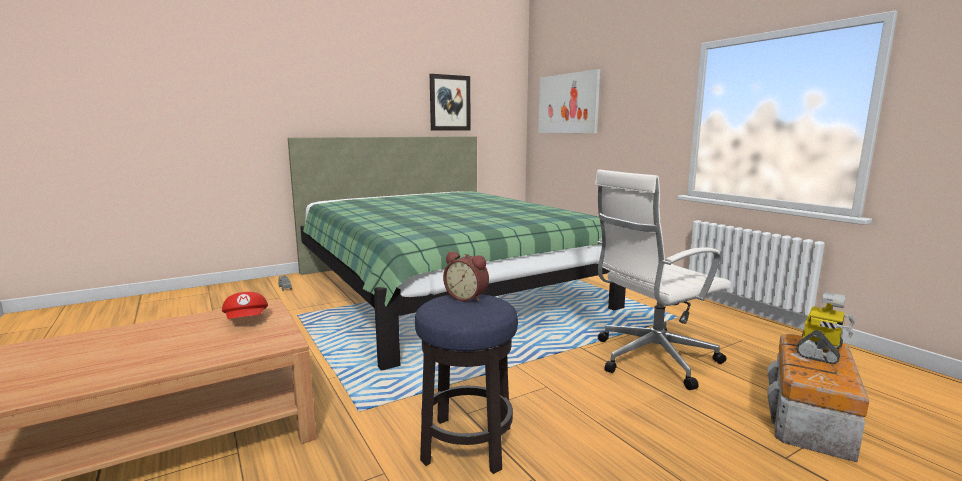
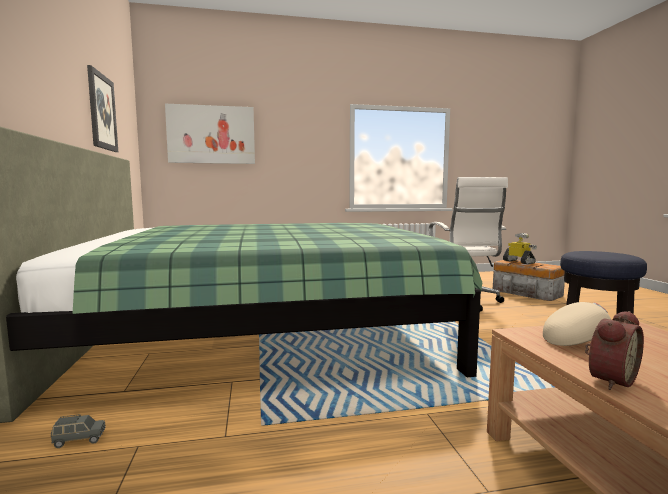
camera: 70 degrees left, 5 degrees down
(247, 320) = (580, 341): red cap -> beige cap
(467, 297) = (584, 252): alarm clock -> alarm clock (608, 379)

